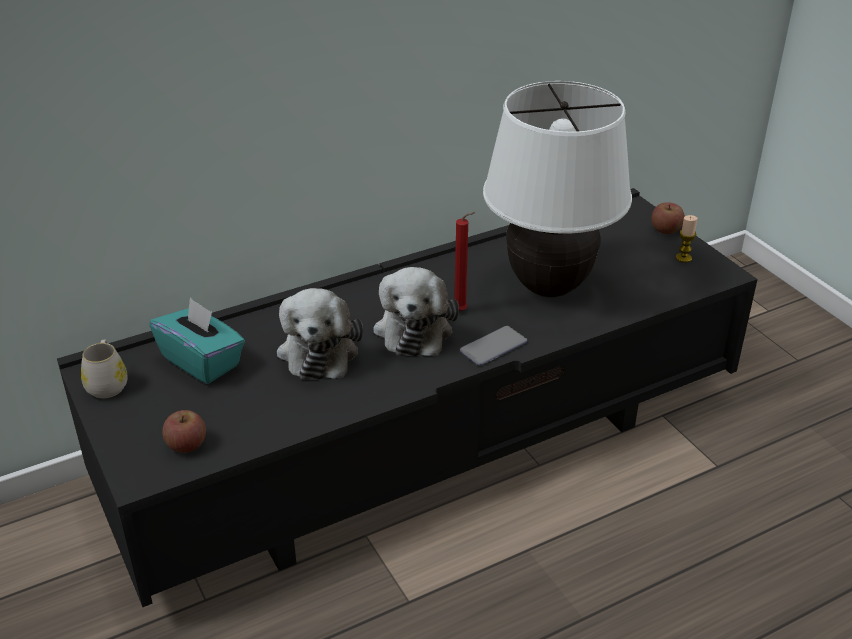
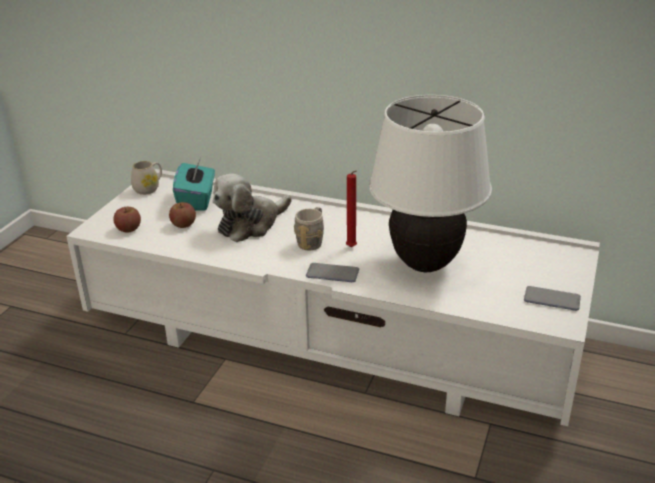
camera: 50 degrees right, 5 degrees down
(414, 328) = (312, 241): plush toy -> grey mug
(426, 435) = (331, 335): black tv stand -> white tv stand
(666, 230) = (574, 278): apple -> apple (183, 224)
(683, 258) = (552, 299): candle -> phone

